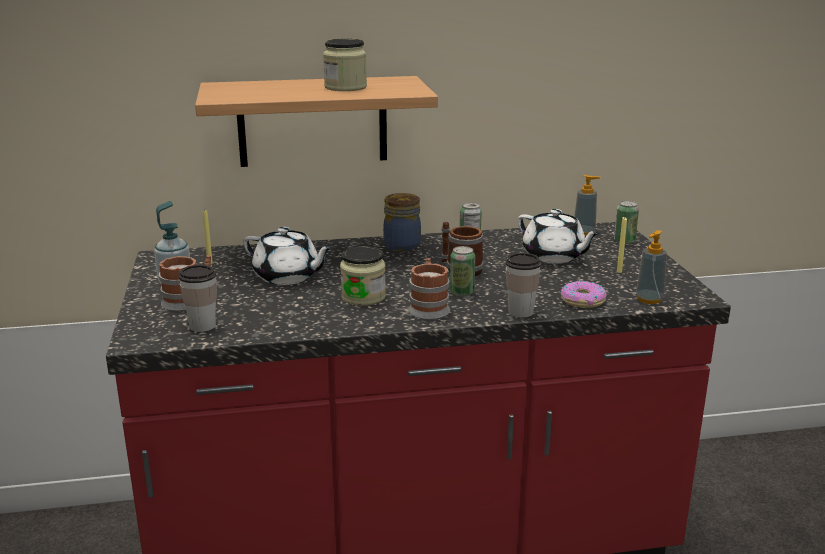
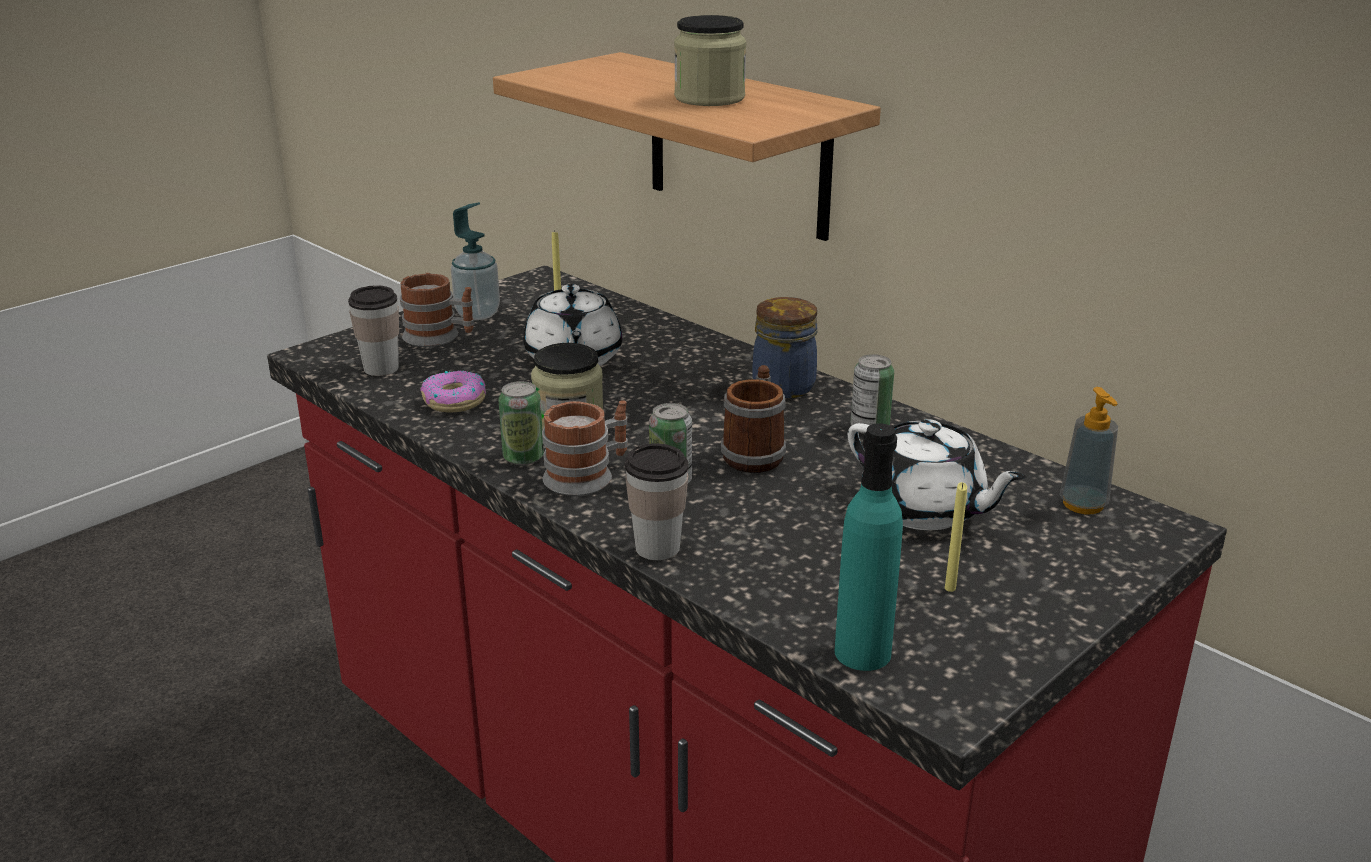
camera: 55 degrees right, 5 degrees up
(554, 257) = (924, 510): white teapot -> white teapot turned 60 degrees counterclockwise
(582, 301) = (768, 588): donut -> donut (454, 401)
(624, 241) = (1110, 554): can -> can (523, 458)
(649, 299) = (862, 652): soap dispenser -> turquoise bottle

